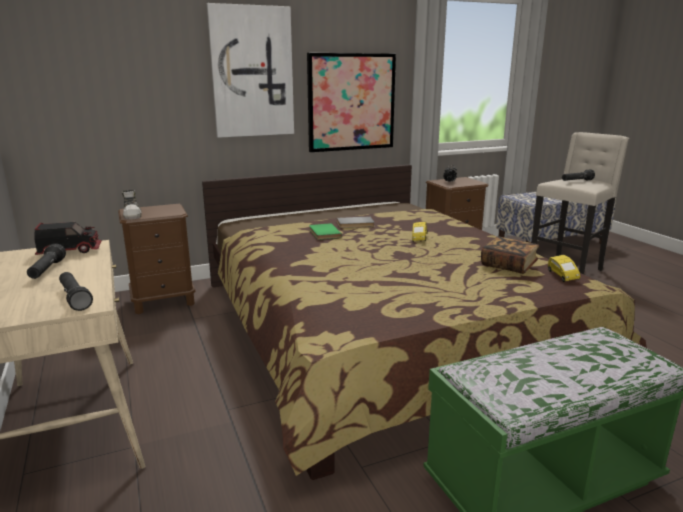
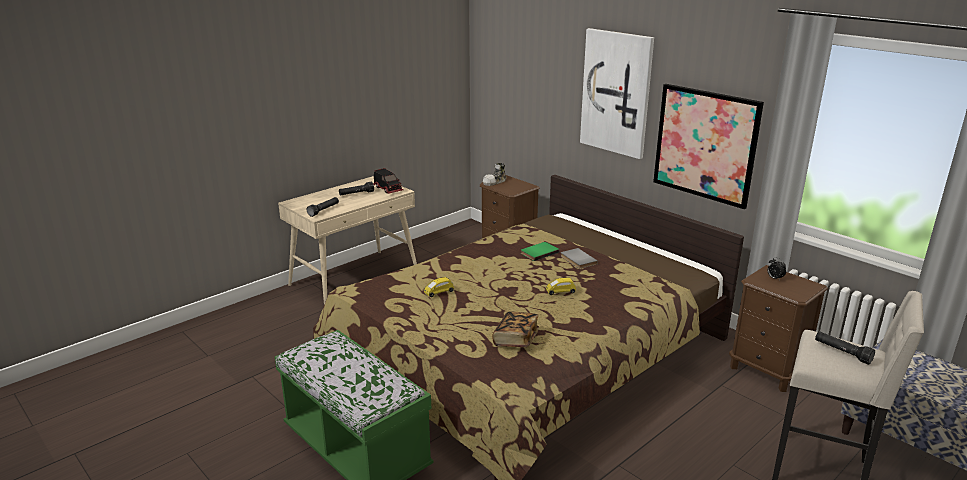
camera: 70 degrees right, 5 degrees up
(561, 276) = (508, 367): yellow toy car -> yellow toy car (438, 293)

